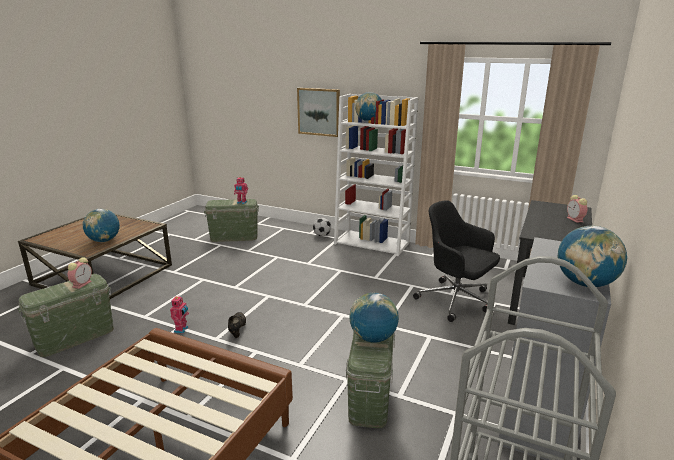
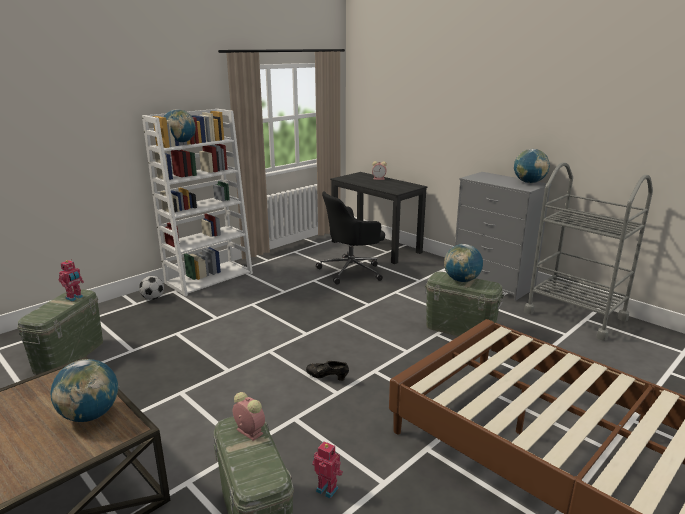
camera: 70 degrees left, 0 degrees up
(182, 330) = (302, 416): toy robot -> toy robot (328, 488)
(319, 112) = (100, 145): picture -> none

